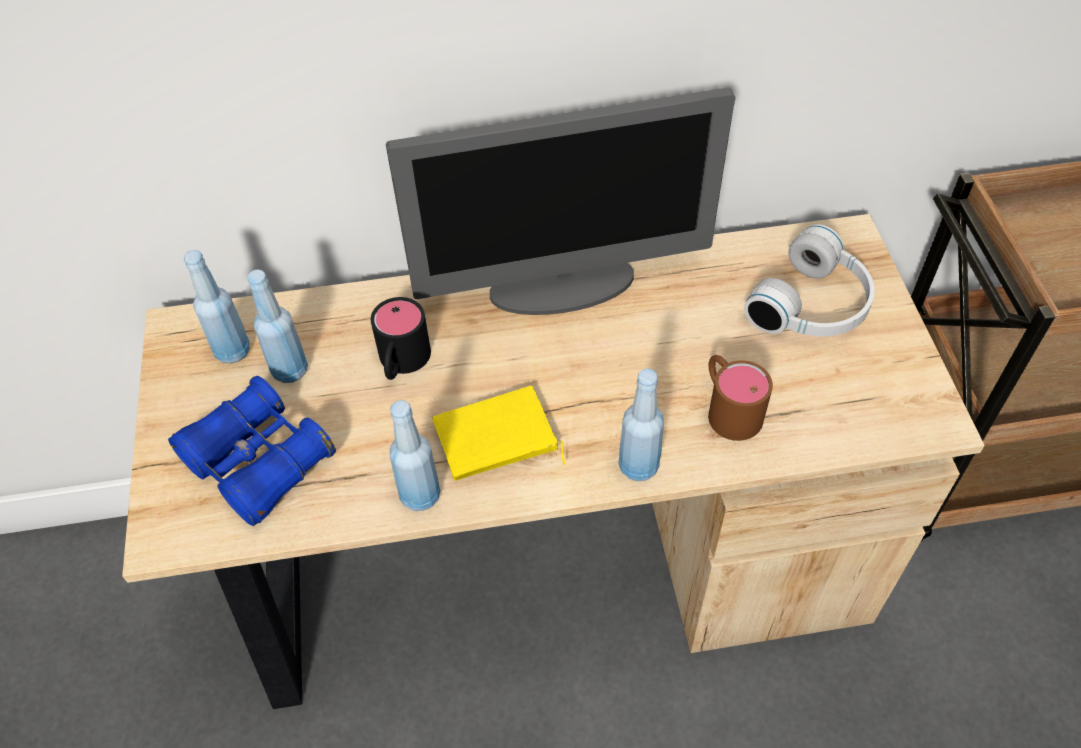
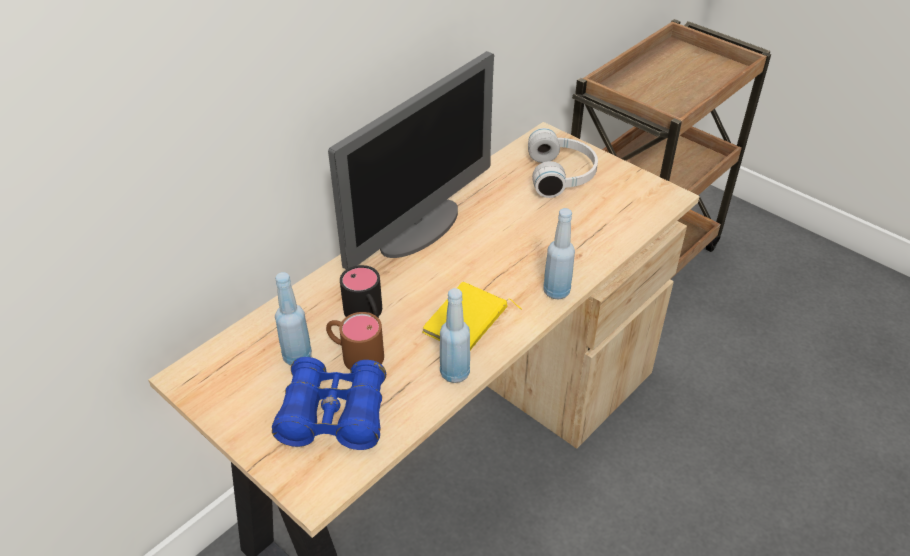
camera: 40 degrees left, 10 degrees down
(232, 351) = (244, 368): blue bottle -> none
(728, 408) = (571, 241): brown mug -> brown mug (355, 354)

